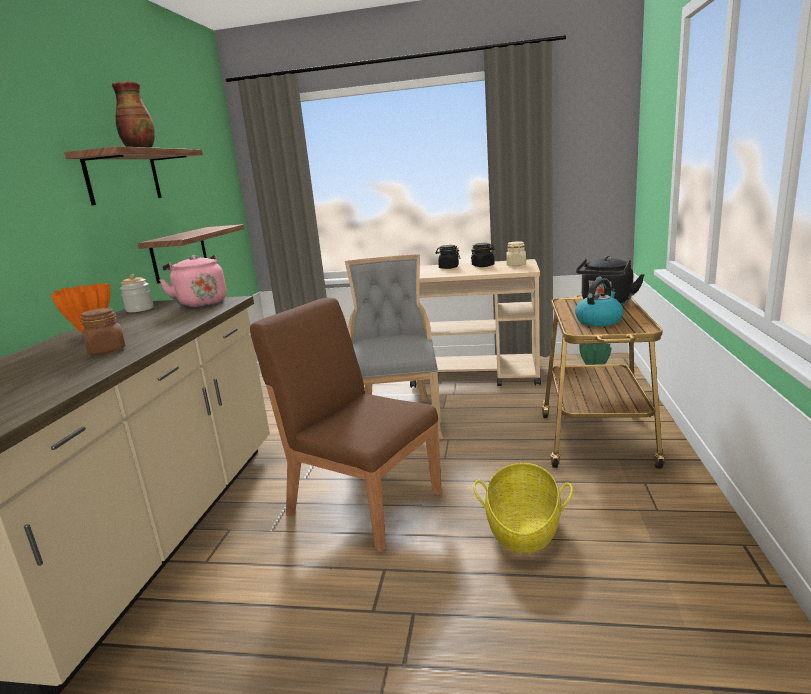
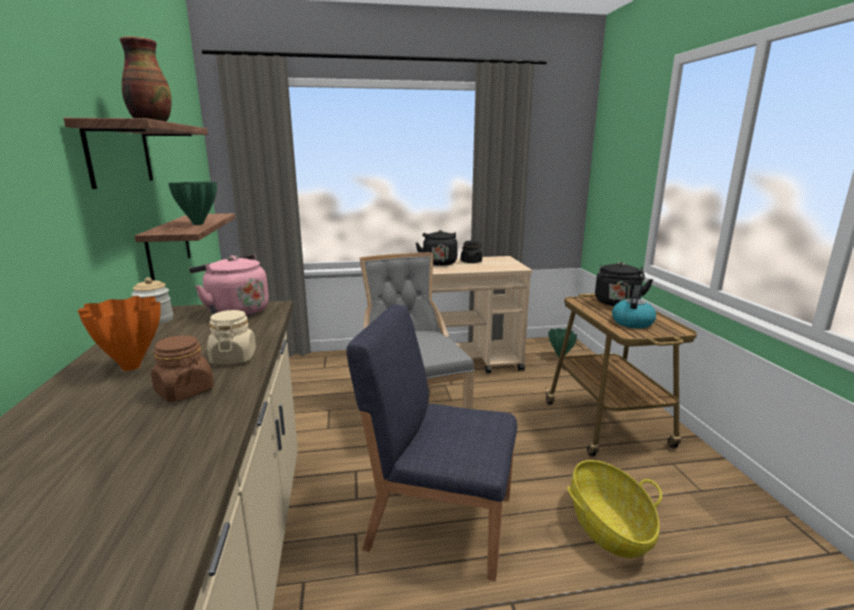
camera: 20 degrees left, 0 degrees up
(197, 233) = (199, 224): none -> green vase
(363, 502) = (438, 520): brown chair -> blue chair
(448, 267) = (439, 263): black jar -> black kettle
(516, 265) = (501, 262): beige jar -> beige jar (233, 358)

